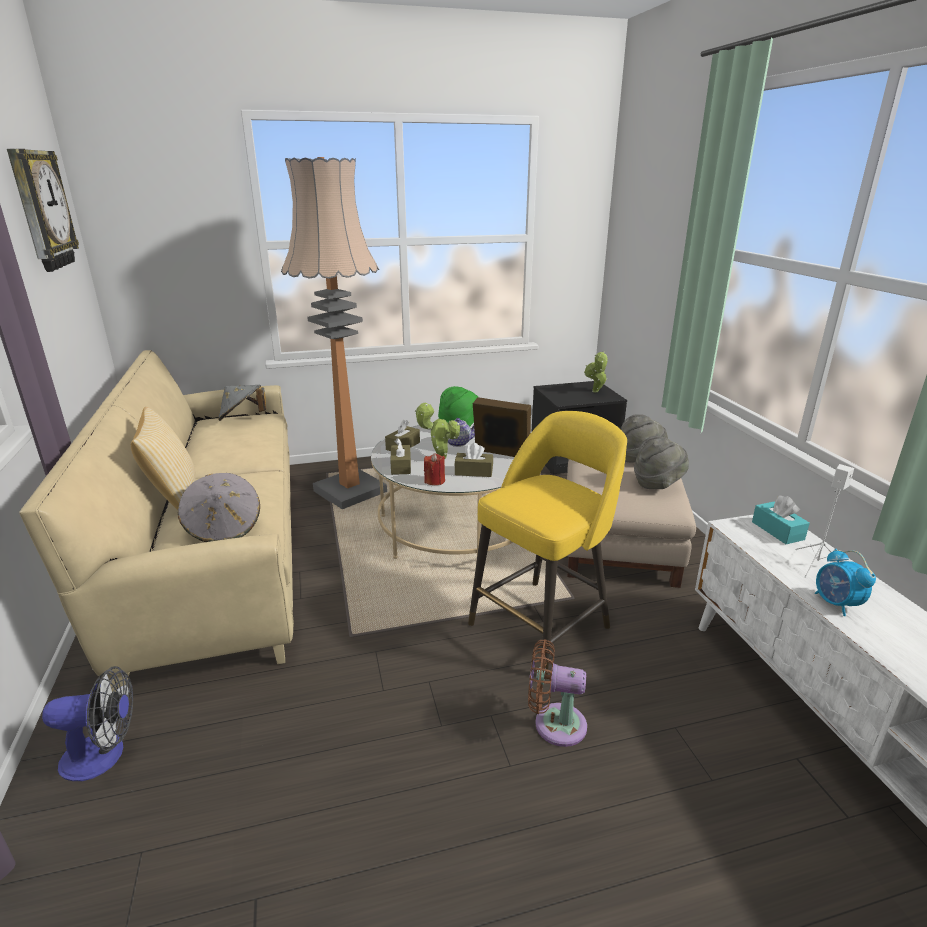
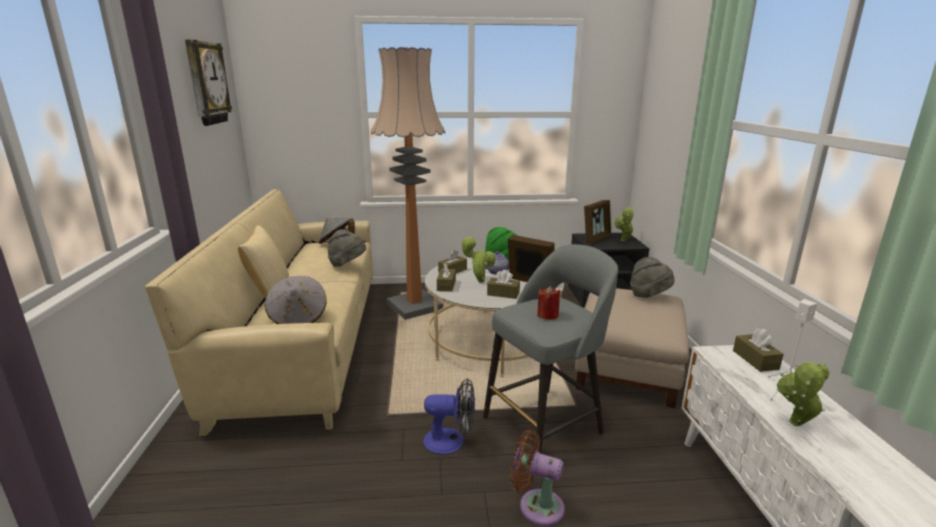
camera: 10 degrees right, 5 degrees down
(104, 755) = (183, 479): fan -> fan (451, 441)
(434, 481) = (469, 298): red candle -> red candle (547, 315)
(542, 623) = (545, 424): yellow stool -> grey stool
(564, 391) = (596, 239): none -> picture frame
(657, 484) = (660, 316): grey hat -> grey hat (347, 264)
(777, 530) = (755, 360): turquoise tissue box -> brown tissue box
(836, 604) = (795, 425): alarm clock -> potted plant

